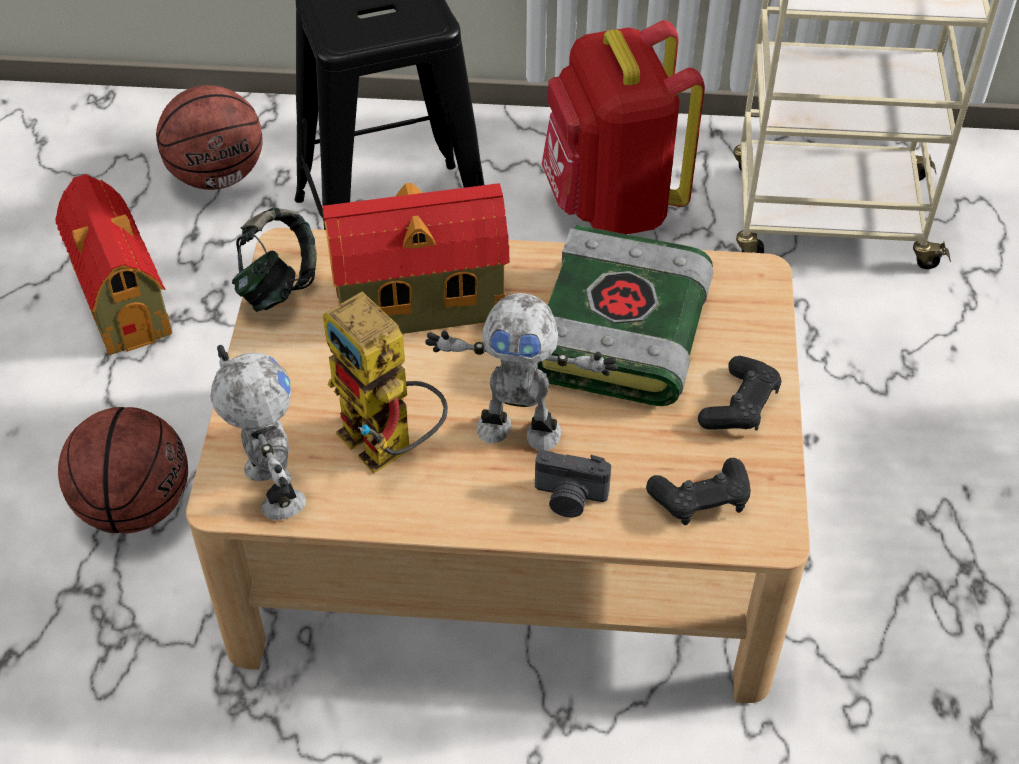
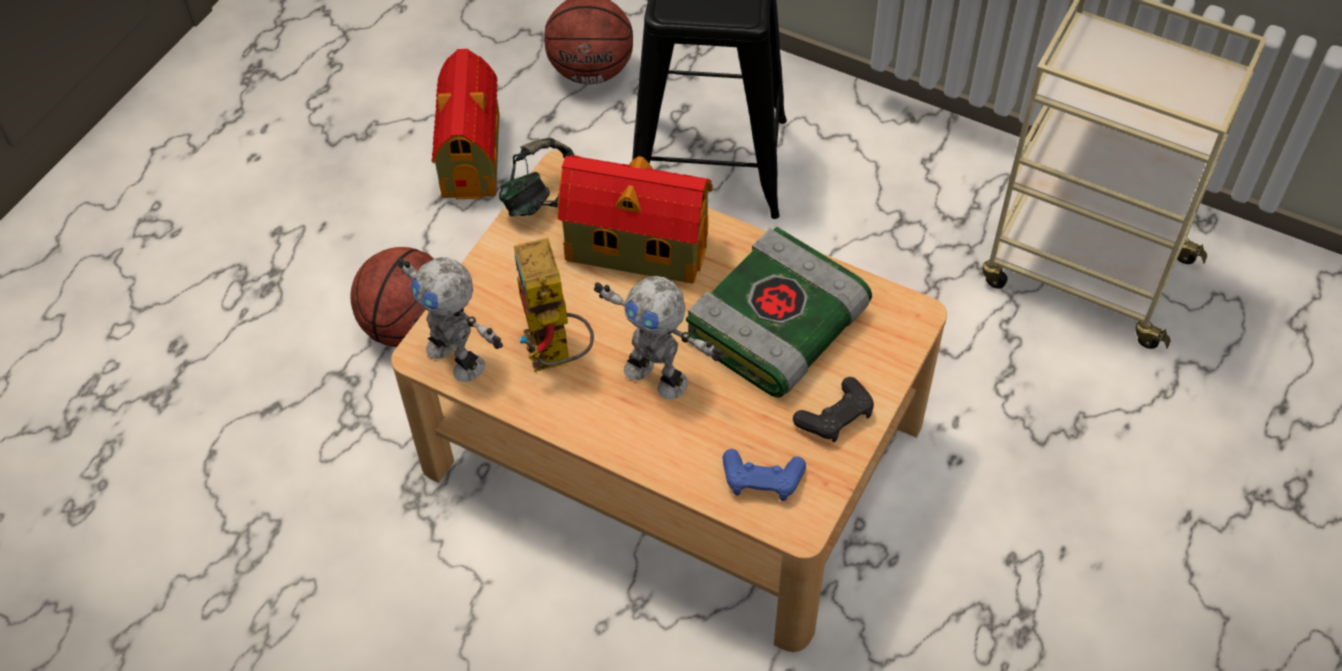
camera: 25 degrees right, 5 degrees up
(271, 488) = (458, 356): toy robot -> toy robot turned 135 degrees clockwise
(569, 498) = (664, 442): camera -> none
(612, 205) = (900, 198): red backpack -> none
(701, 499) = (762, 480): black game controller -> blue game controller

